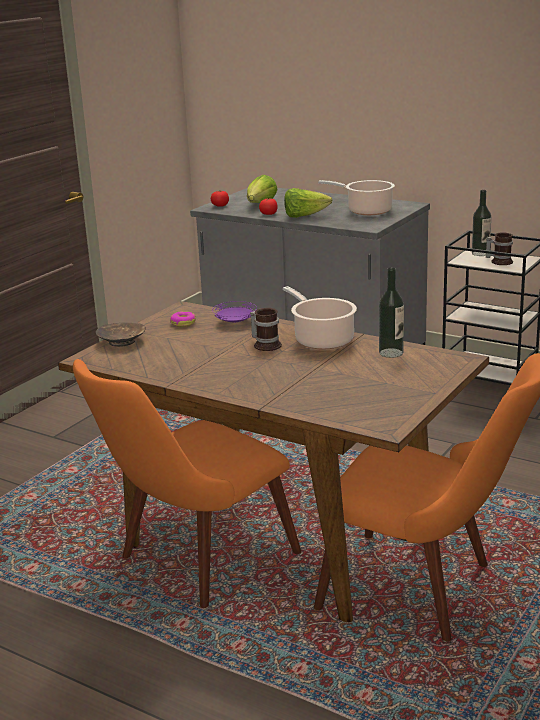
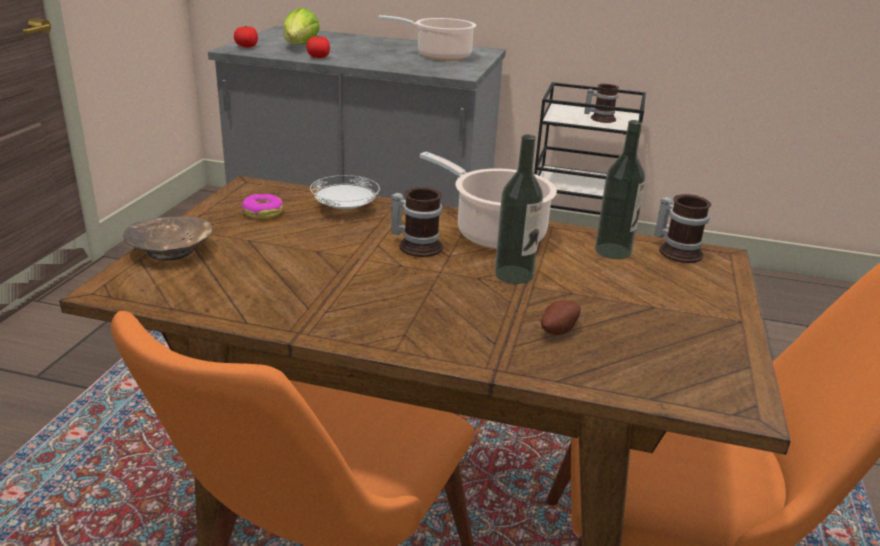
camera: 20 degrees left, 5 degrees up
(235, 322) = (345, 209): purple plate -> white plate
(304, 216) = (367, 60): lettuce -> none
(315, 390) = (557, 329): none -> potato
(437, 354) = (678, 251): none -> mug
(480, 253) = (570, 109): bottle -> bottle (514, 274)

